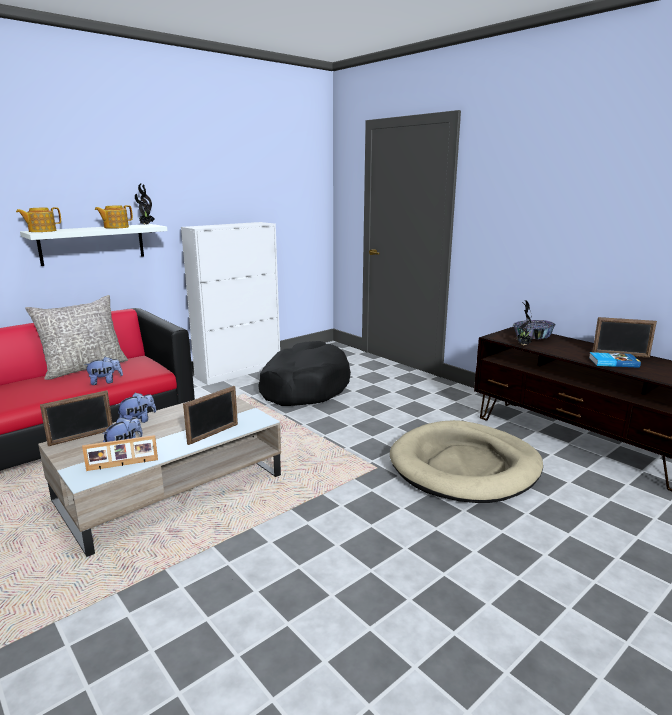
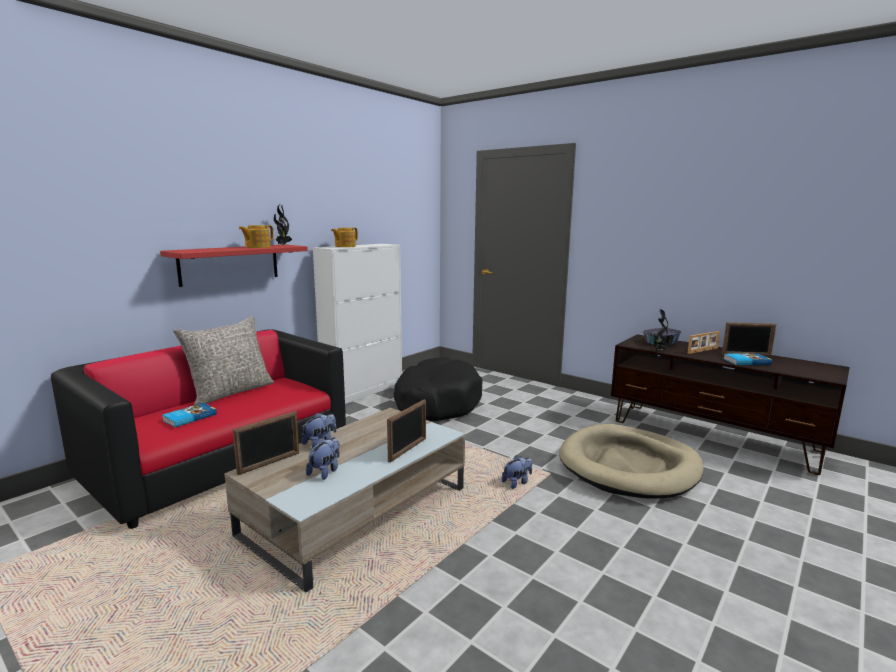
camera: 10 degrees left, 5 degrees down
(34, 389) = (189, 417): none -> book
(41, 231) = (185, 250): teapot -> teapot (344, 246)
(92, 244) = (230, 264): white shelf -> red shelf
(105, 382) = (263, 405): plush toy -> plush toy (517, 483)
(122, 465) = (334, 488): picture frame -> picture frame (703, 351)

